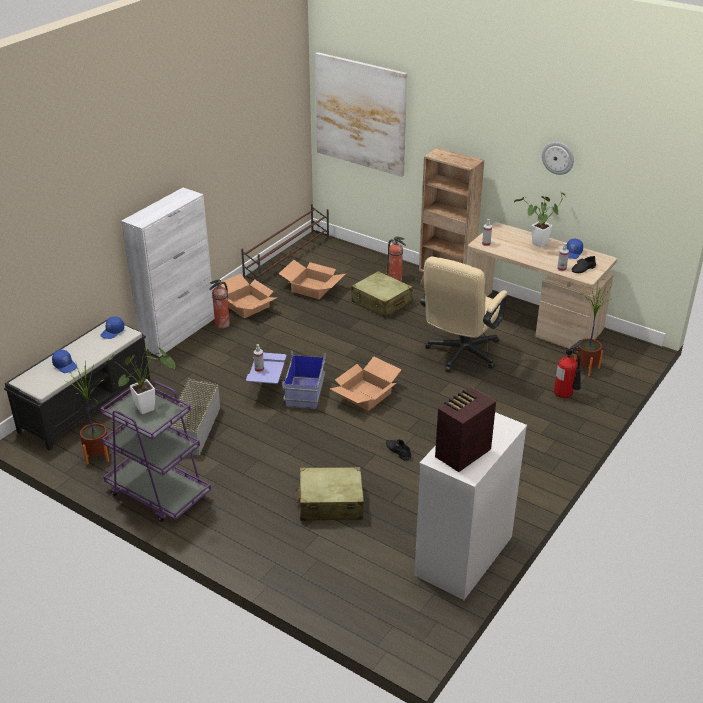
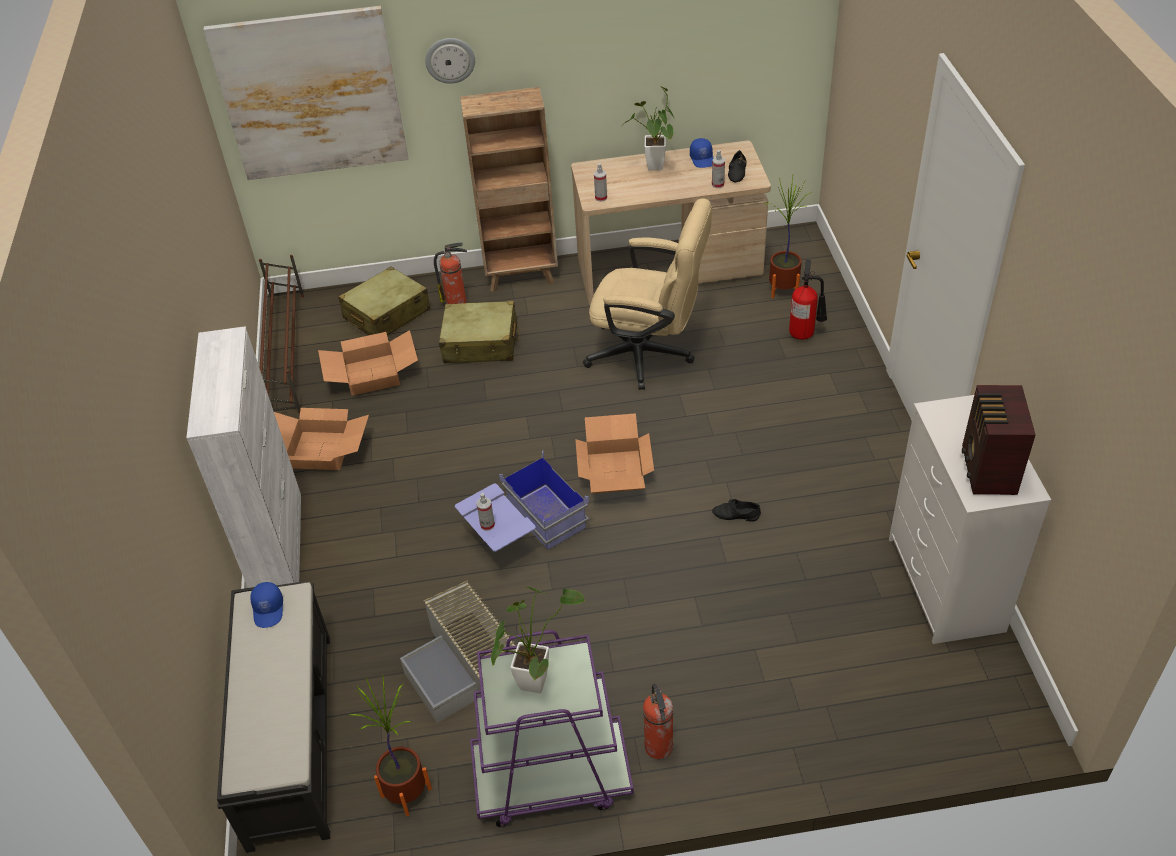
camera: 40 degrees left, 10 degrees up
(65, 365) = (272, 706): blue cap -> none
(221, 325) = (322, 498): fire extinguisher -> fire extinguisher (659, 748)
(330, 503) = (751, 630): beige suitcase -> beige suitcase (386, 314)
(460, 356) = (649, 355): beige office chair -> beige office chair turned 60 degrees counterclockwise
(558, 157) = (645, 43): wall clock -> wall clock (450, 60)

